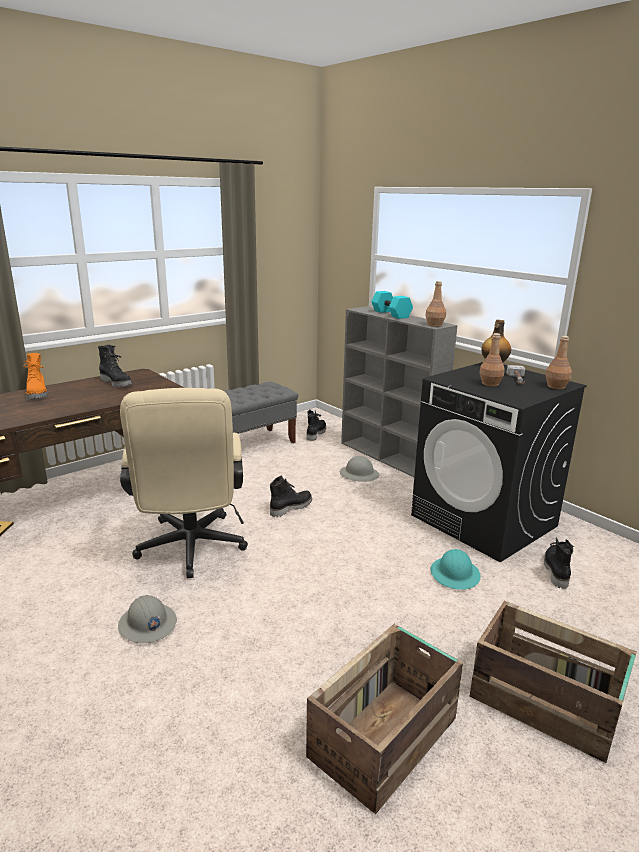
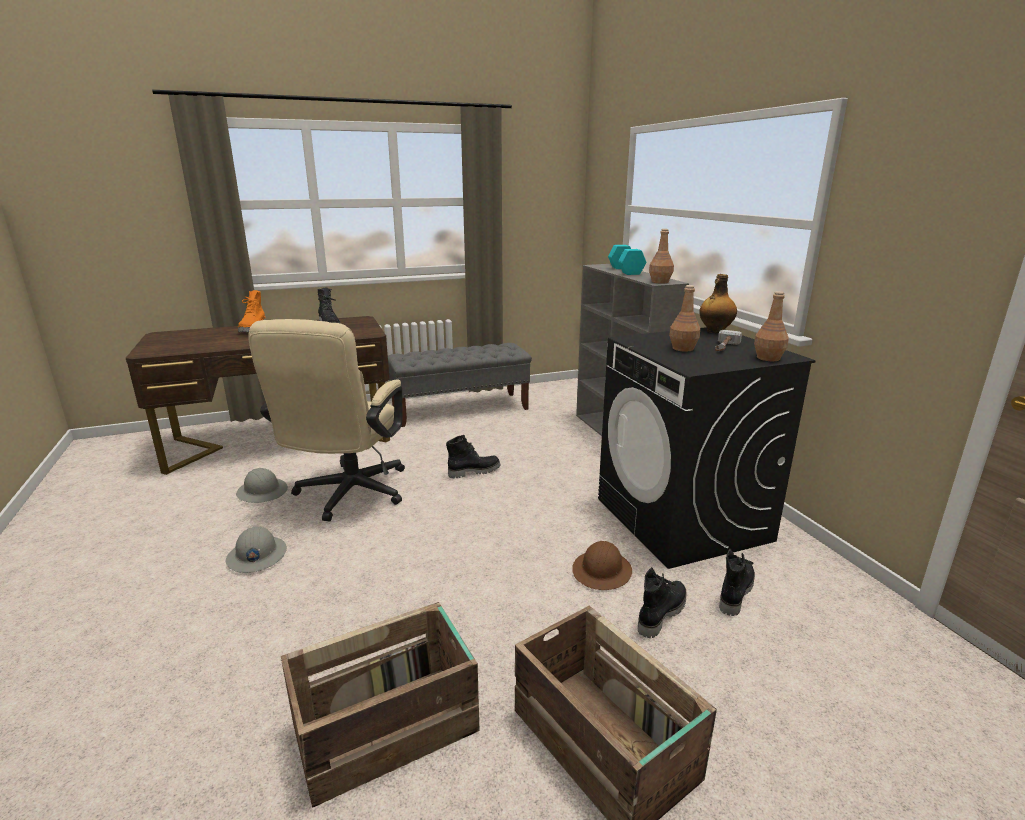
camera: 20 degrees right, 0 degrees up
(315, 434) = (555, 403): black boot -> black boot (660, 614)
(359, 474) = (571, 449): grey hard hat -> grey hard hat (262, 492)
(455, 574) = (602, 571): turquoise hard hat -> brown hard hat

